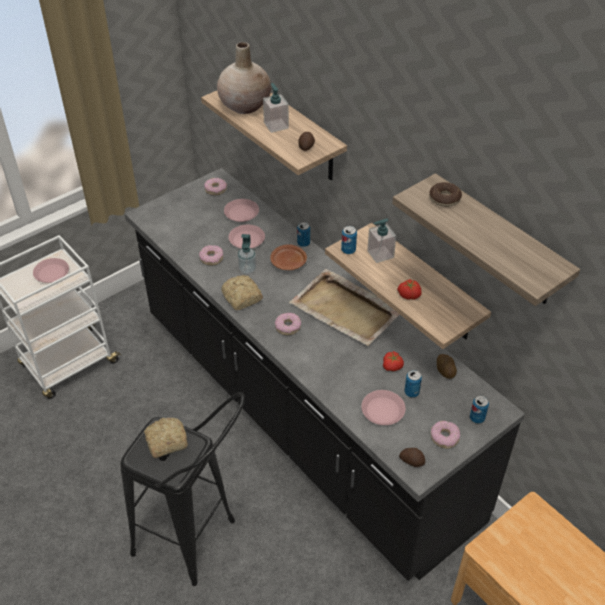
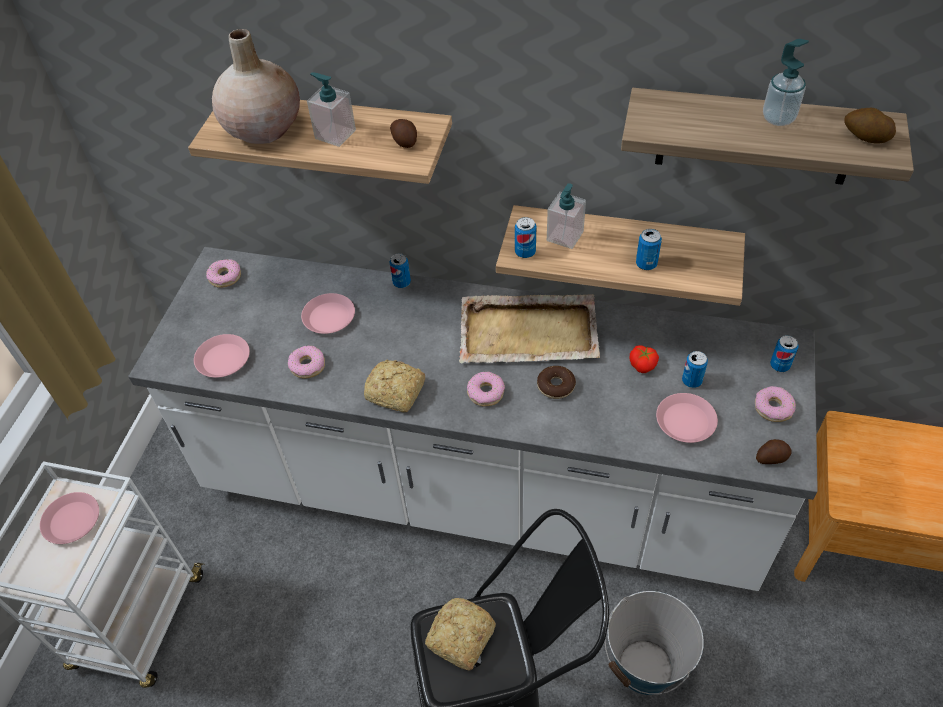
camera: 35 degrees left, 5 degrees up
(241, 213) = (289, 289): pink plate -> pink plate (223, 360)
(247, 269) = (367, 353): soap dispenser -> soap dispenser (778, 118)
(288, 263) = (408, 316): brown plate -> none
(302, 415) = (480, 490): black counter -> white counter
(304, 576) = (645, 667): none -> bucket
(409, 294) = (646, 264): tomato -> can
(444, 199) = (681, 111): donut -> donut (556, 386)
(445, 371) = (698, 335): potato -> potato (865, 137)

